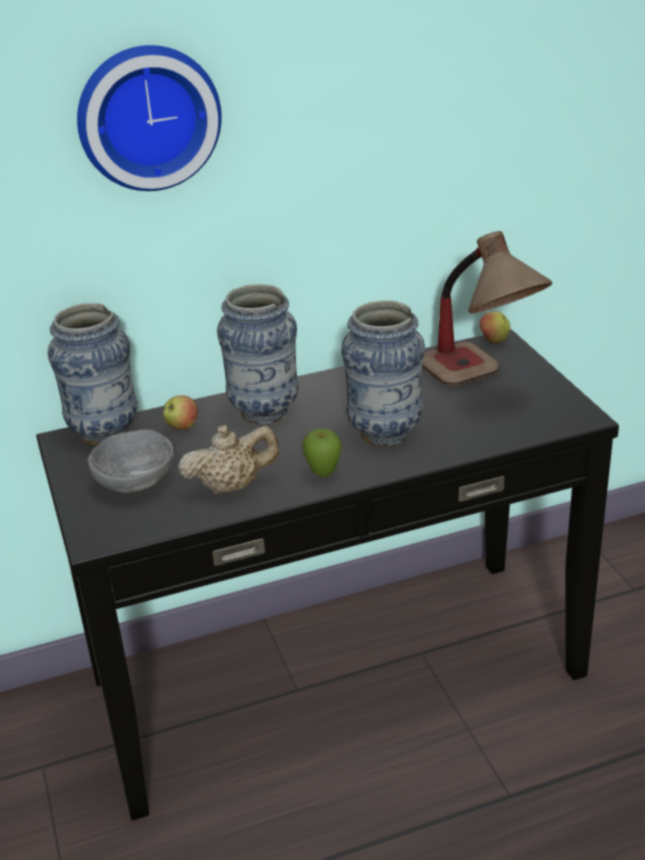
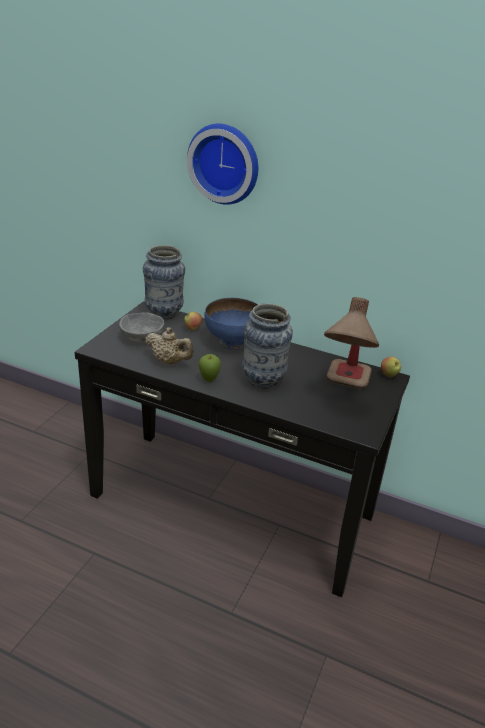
camera: 40 degrees right, 0 degrees up
(264, 412) = (232, 342): vase -> blue bowl

